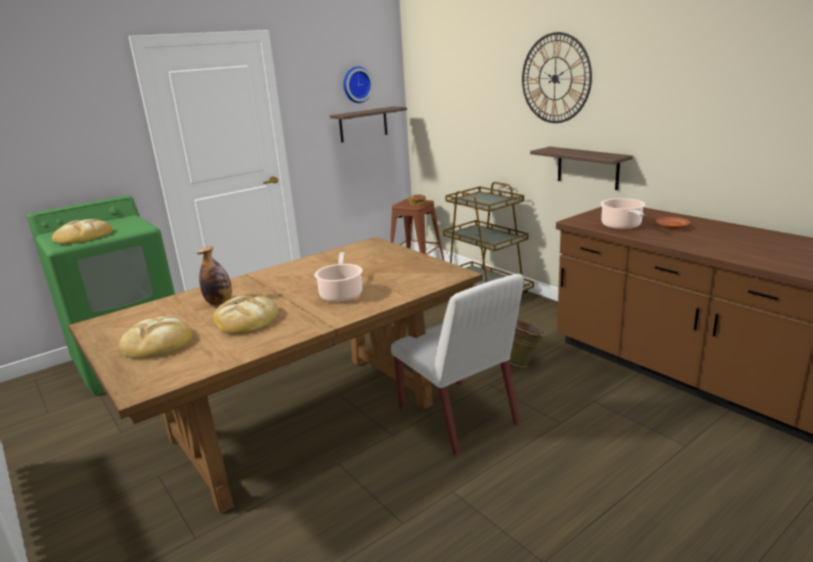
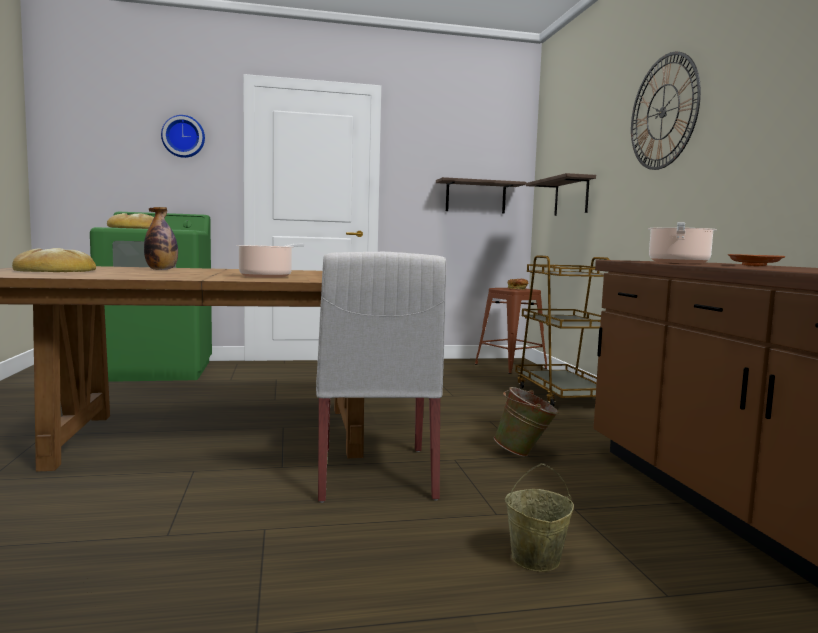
camera: 25 degrees right, 15 degrees down
(246, 319) = (151, 273): bread -> none
(356, 84) = (473, 153): wall clock -> wall clock (183, 137)
(587, 168) = (690, 221): shelf -> shelf (571, 197)
(612, 448) = (535, 559): none -> beige bucket

